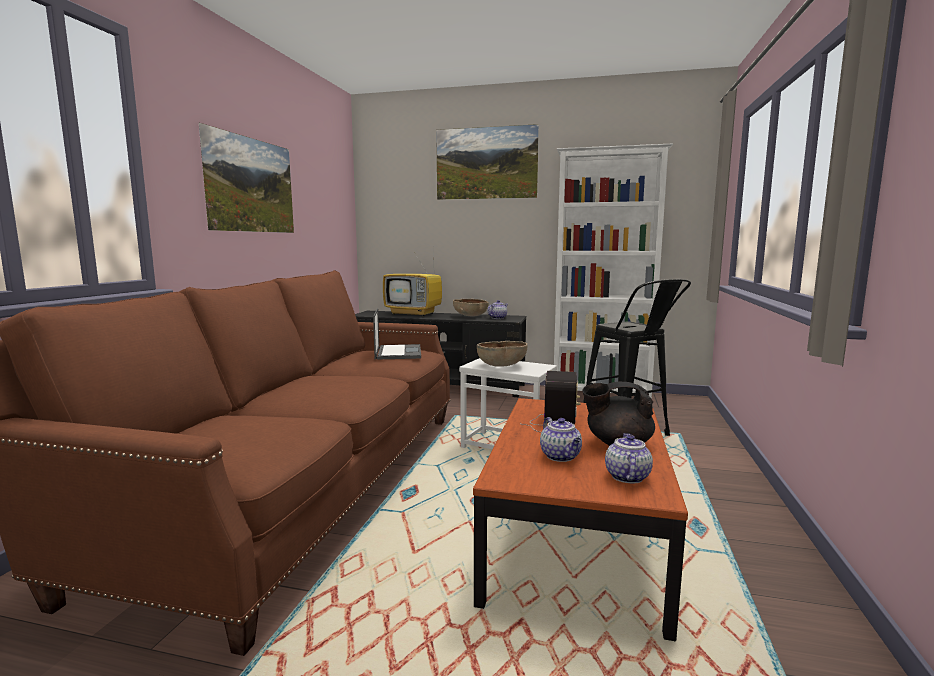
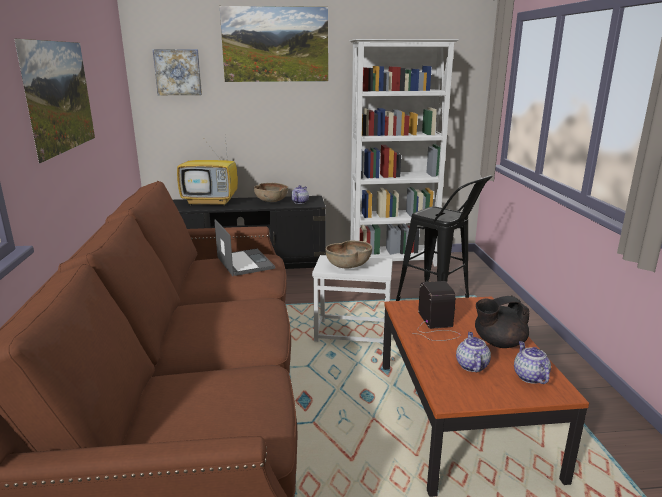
camera: 20 degrees left, 10 degrees up
(396, 191) = (178, 72): none -> picture
(561, 456) = (471, 365): teapot -> teapot turned 135 degrees counterclockwise

